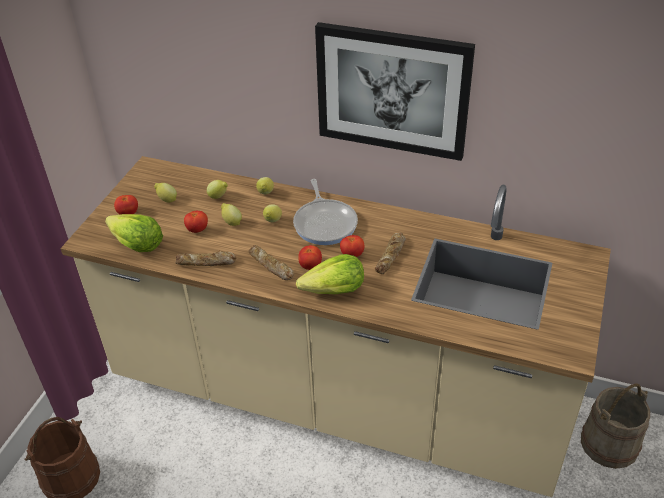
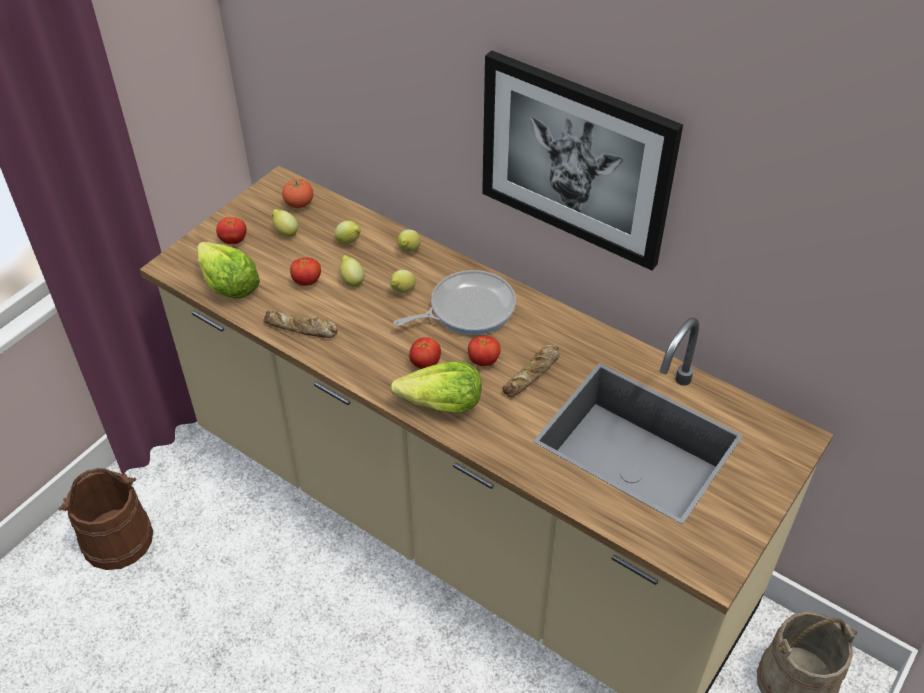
camera: 15 degrees right, 5 degrees up
(169, 179) = (299, 204): none -> tomato
(271, 266) = (376, 352): bread -> none
(325, 223) = (467, 309): frying pan -> frying pan turned 120 degrees counterclockwise

